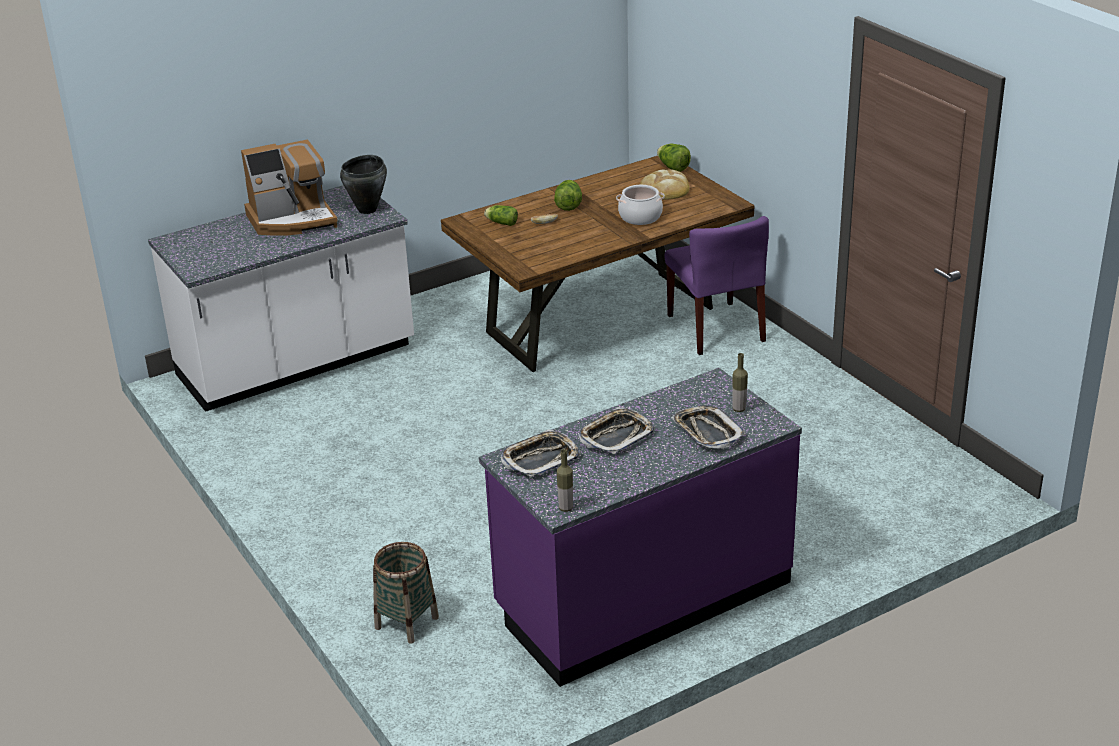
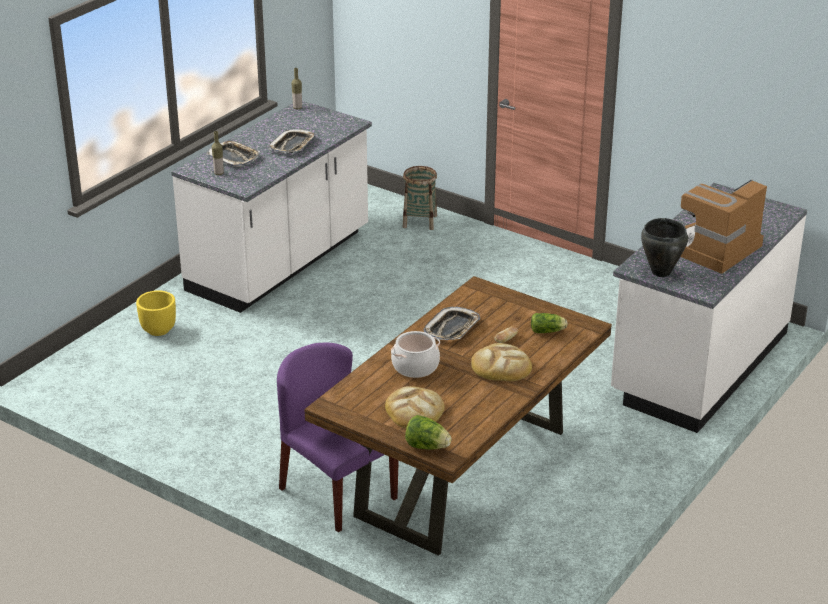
camera: 155 degrees right, 0 degrees up
(540, 458) = (331, 126): tray -> tray (452, 328)
(568, 205) = (501, 366): lettuce -> bread
(642, 597) = (280, 262): purple counter -> white counter
(838, 528) = (159, 330): none -> yellow planter

